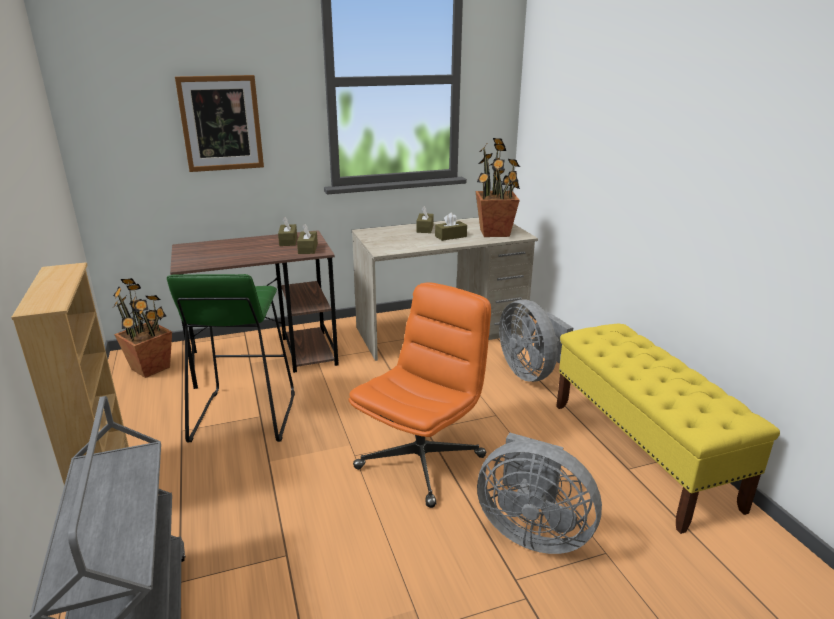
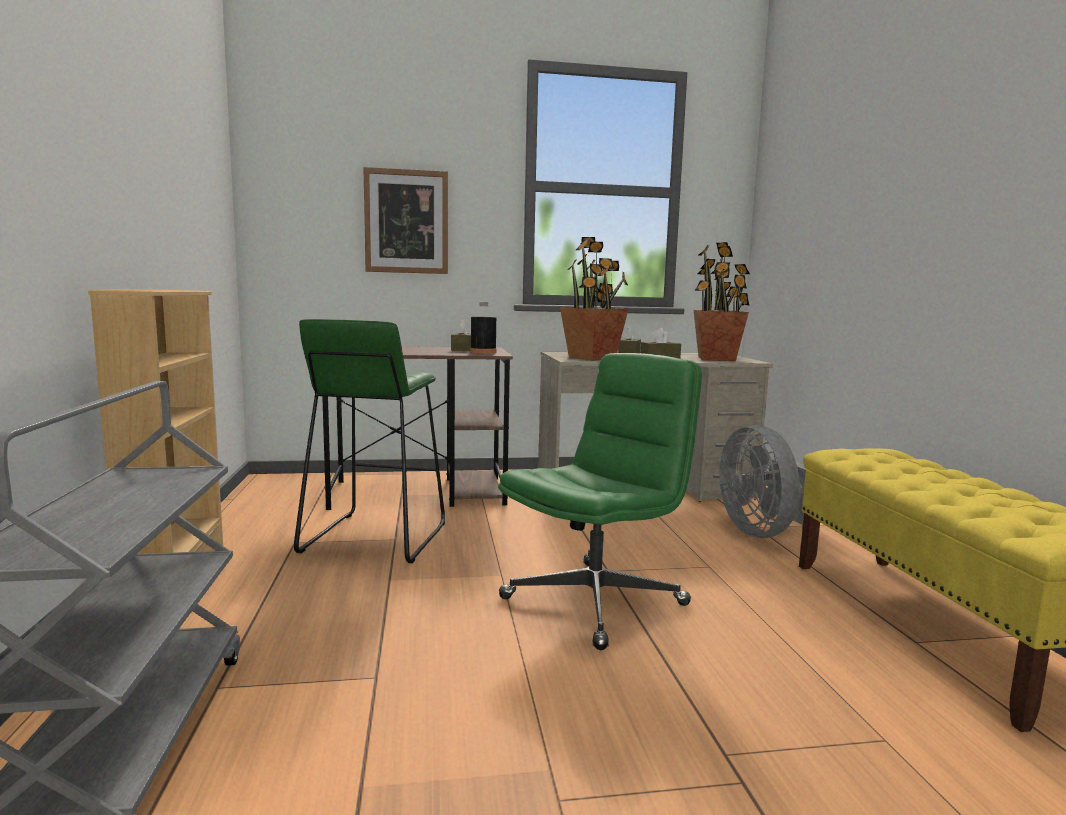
camera: 10 degrees right, 15 degrees down
(151, 368) = (286, 490): potted plant -> potted plant (593, 358)
(308, 248) = (483, 352): brown tissue box -> black bottle
(421, 461) = (595, 600): orange office chair -> green office chair
(532, 531) = (757, 696): grey fan -> none

